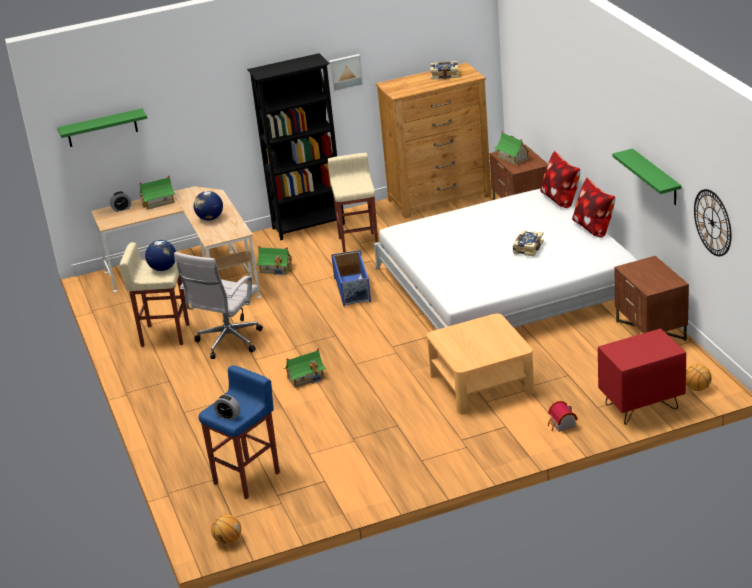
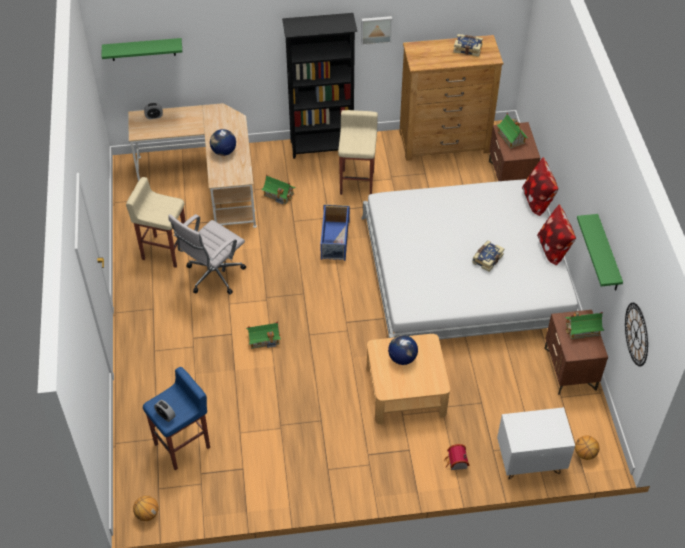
camera: 10 degrees right, 20 degrees up
(158, 202) = (187, 116): toy house -> toy house (582, 330)
(163, 268) = (166, 207): globe -> globe (402, 358)
(641, 407) = (529, 462): red nightstand -> white nightstand

